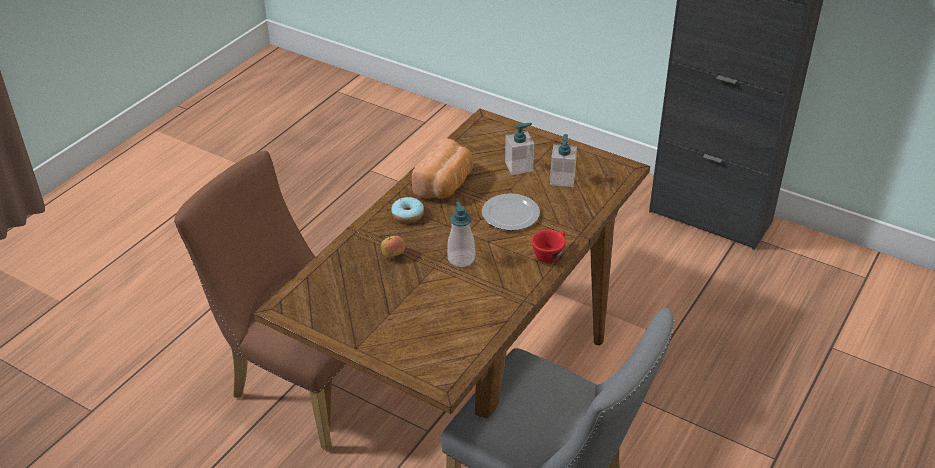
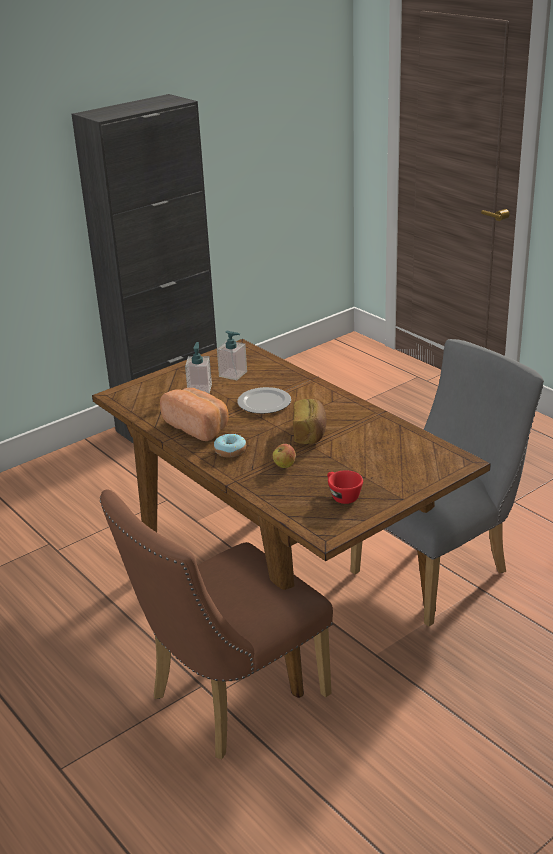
camera: 70 degrees left, 10 degrees down
(461, 259) = (310, 433): soap dispenser -> bread
(550, 253) = (326, 394): red cup -> red cup (342, 496)

